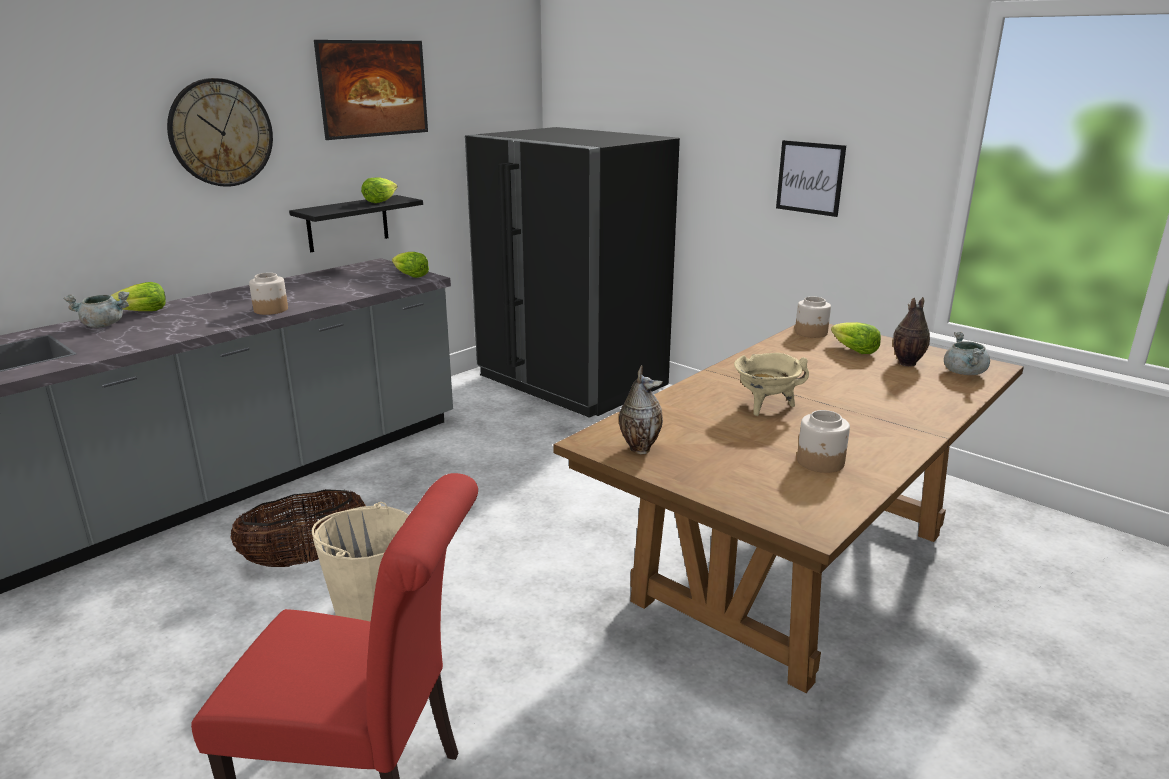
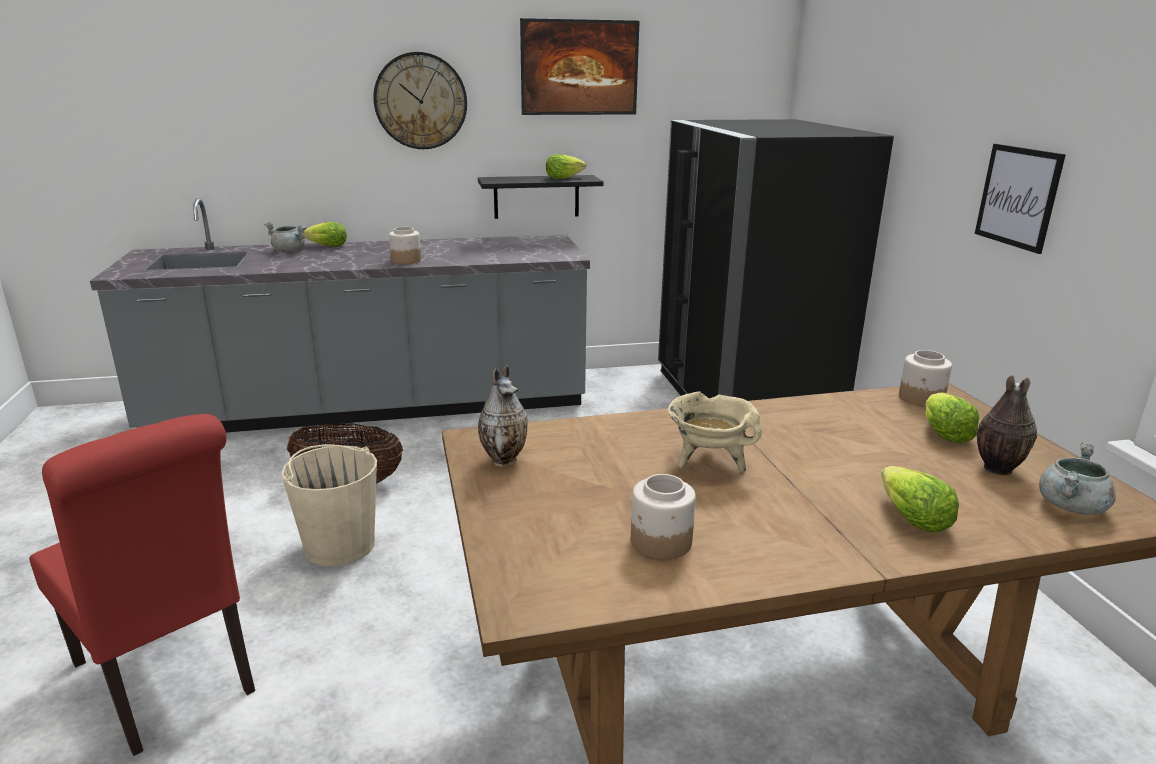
camera: 35 degrees right, 0 degrees up
(410, 276) = (559, 253): lettuce -> lettuce (911, 518)

